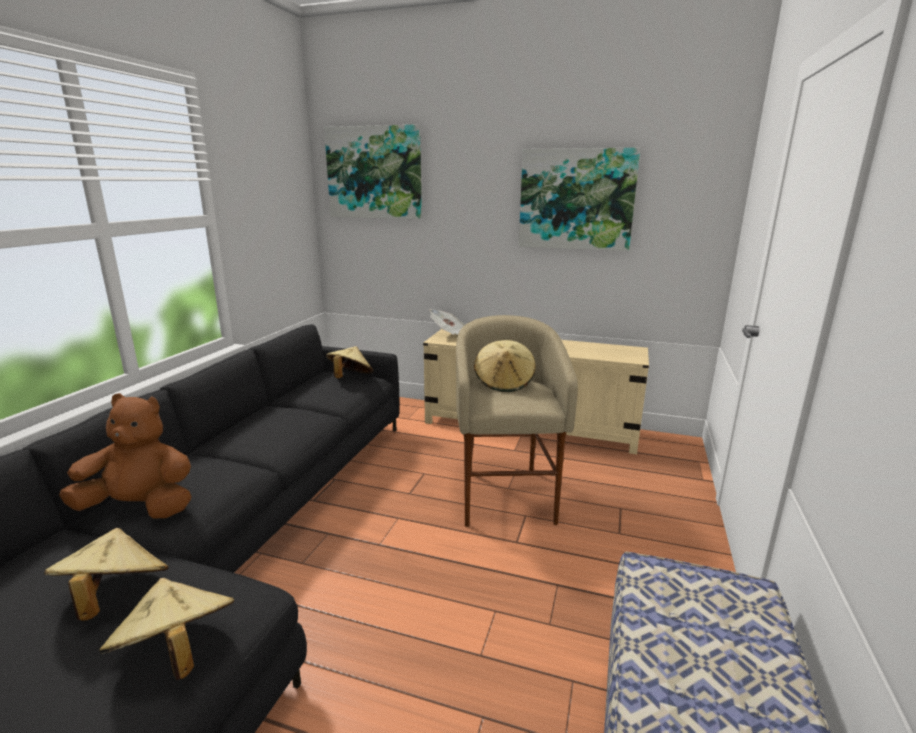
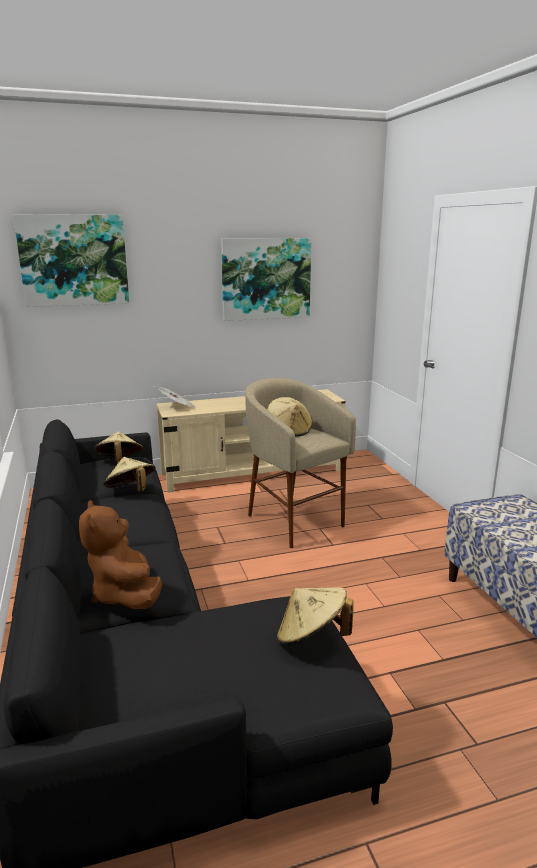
camera: 35 degrees left, 0 degrees up
(115, 597) = (218, 637): beige hat -> beige hat (131, 491)
(141, 507) = (125, 594): brown plush toy -> brown plush toy turned 75 degrees counterclockwise

